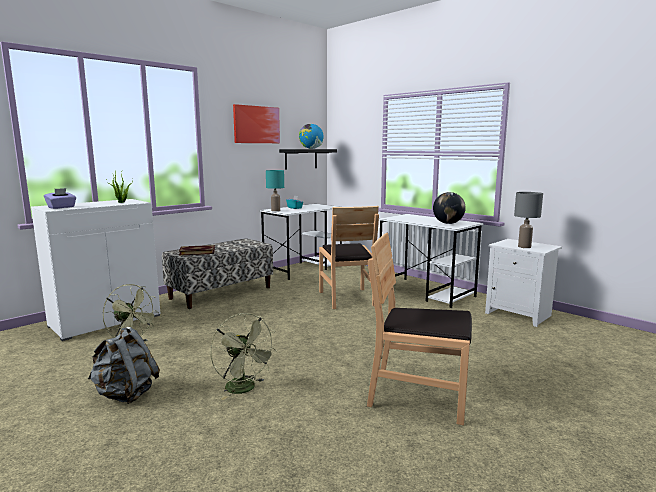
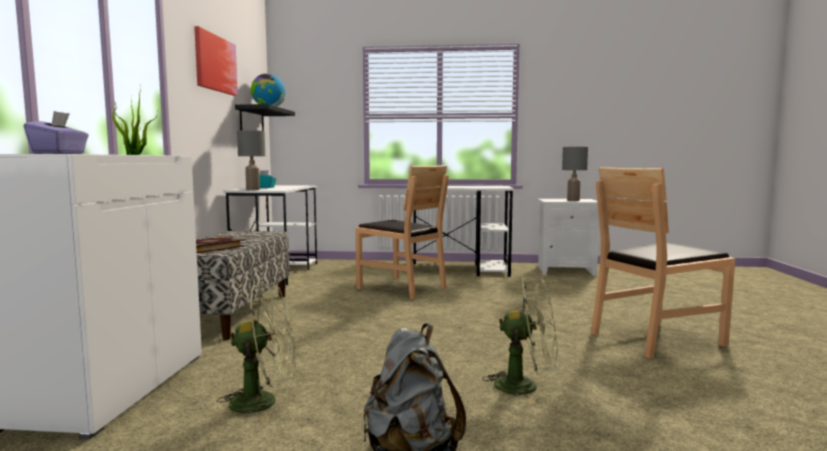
camera: 40 degrees left, 5 degrees down
(276, 211) = (253, 189): turquoise table lamp -> grey table lamp
(448, 223) = (487, 187): globe -> none

